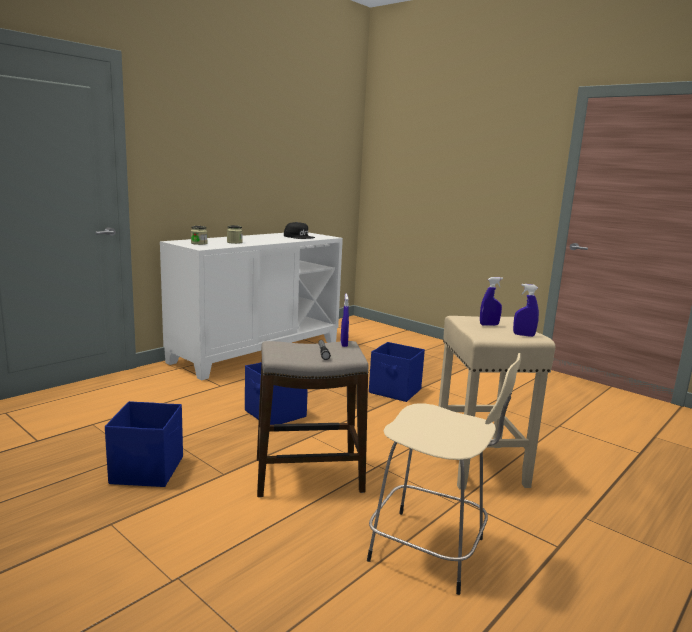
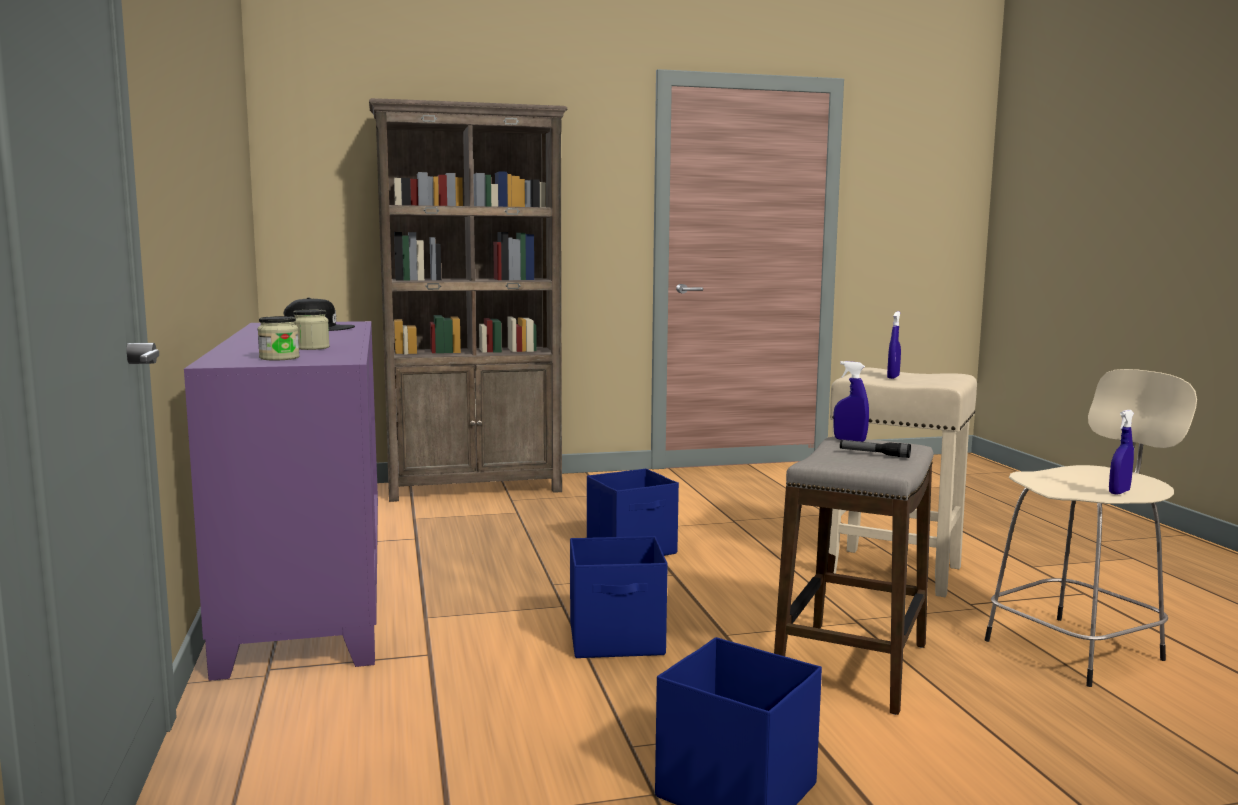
camera: 55 degrees left, 5 degrees down
(256, 351) = (307, 590): white cabinet -> purple cabinet
(422, 342) = (475, 488): none -> brown bookcase
(523, 335) = (951, 376): blue spray bottle -> blue spray bottle (1119, 492)

